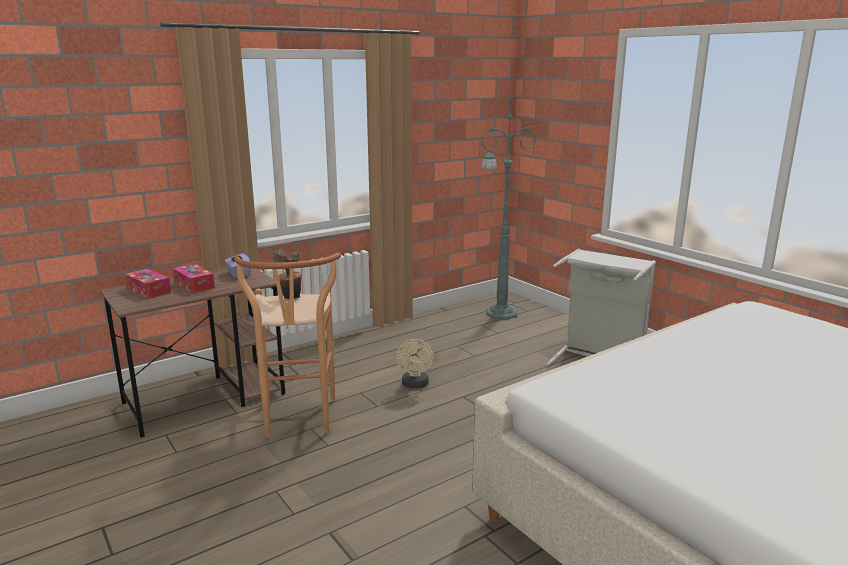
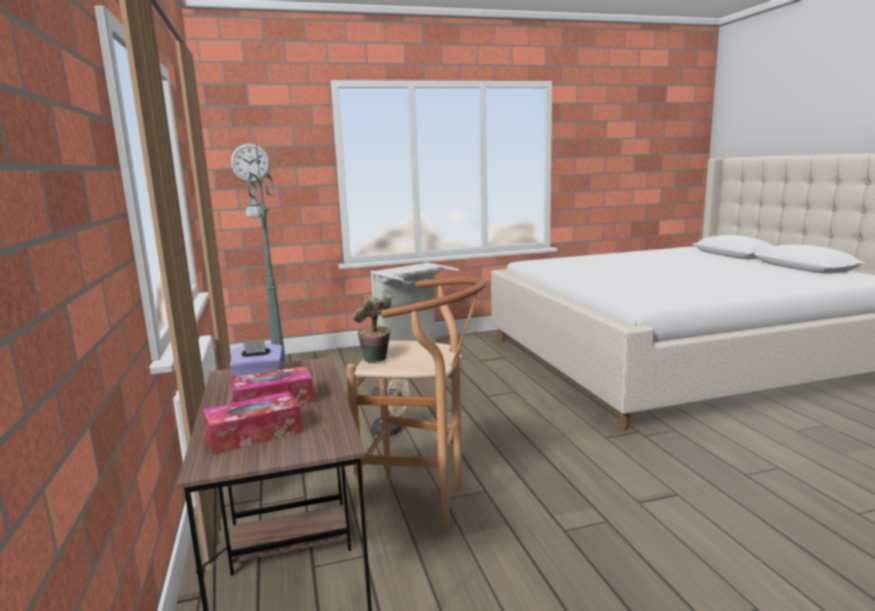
camera: 70 degrees left, 5 degrees down
(544, 114) = (250, 163): none -> wall clock

